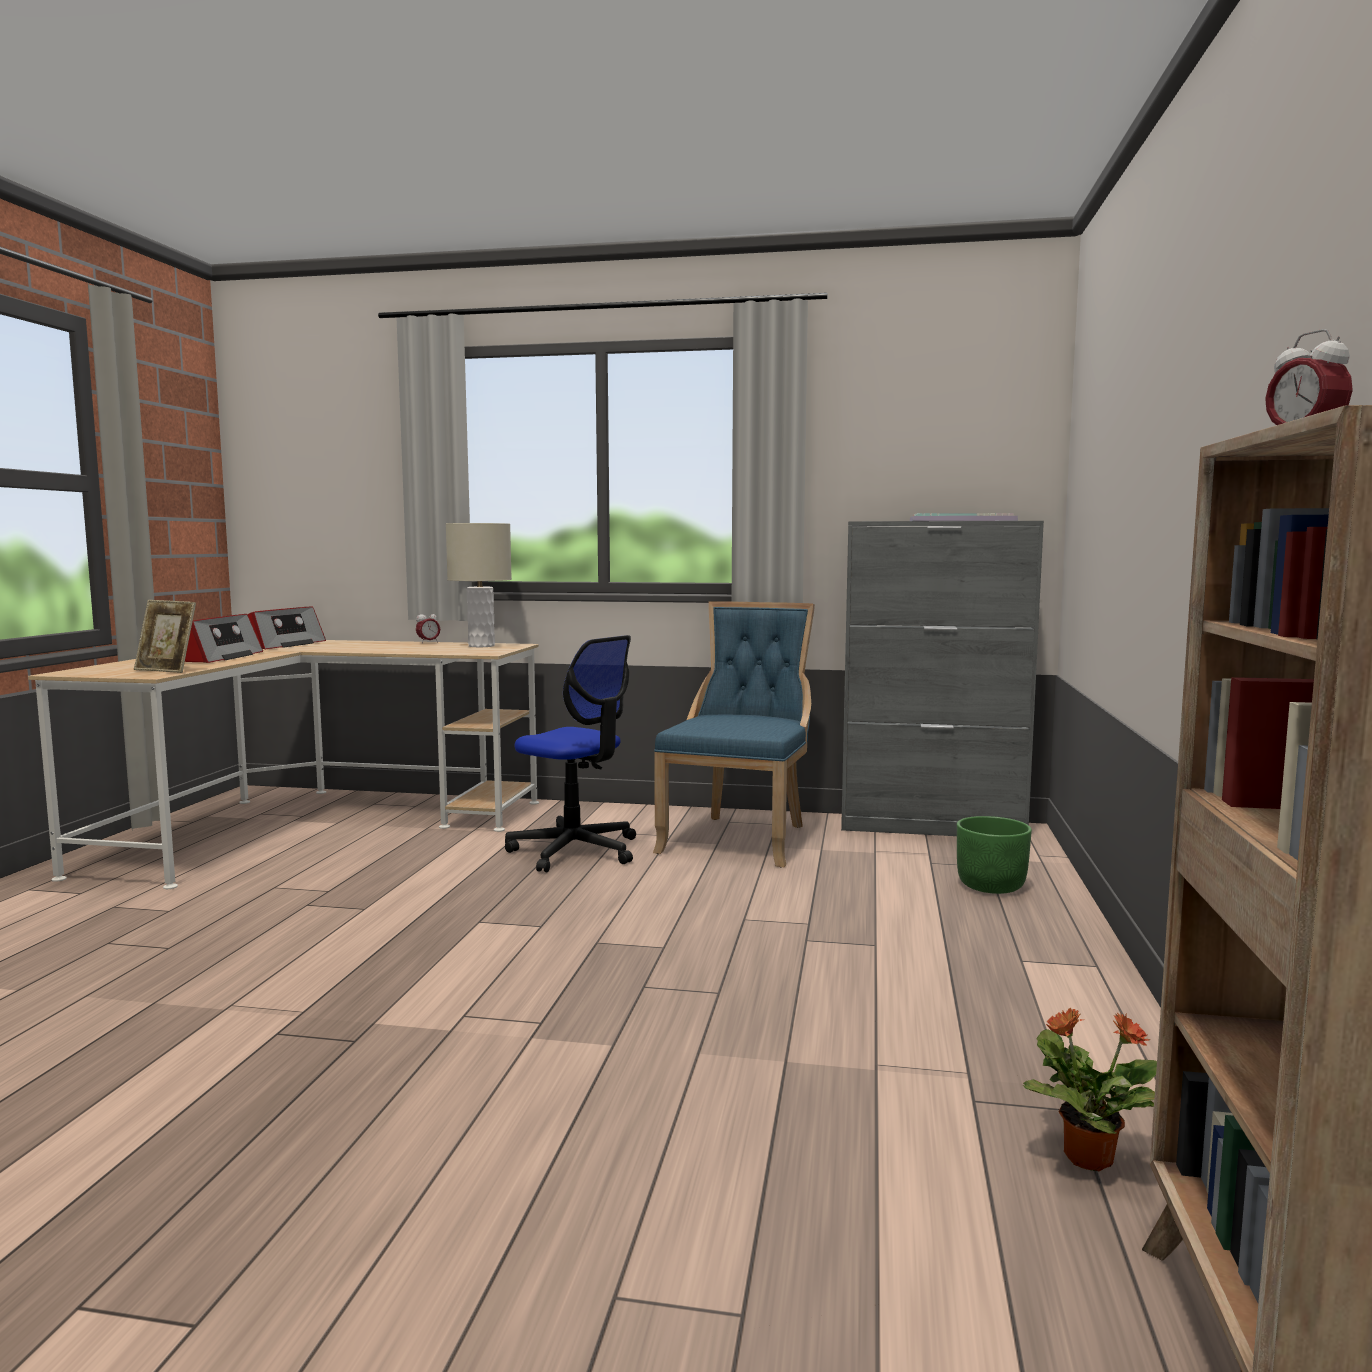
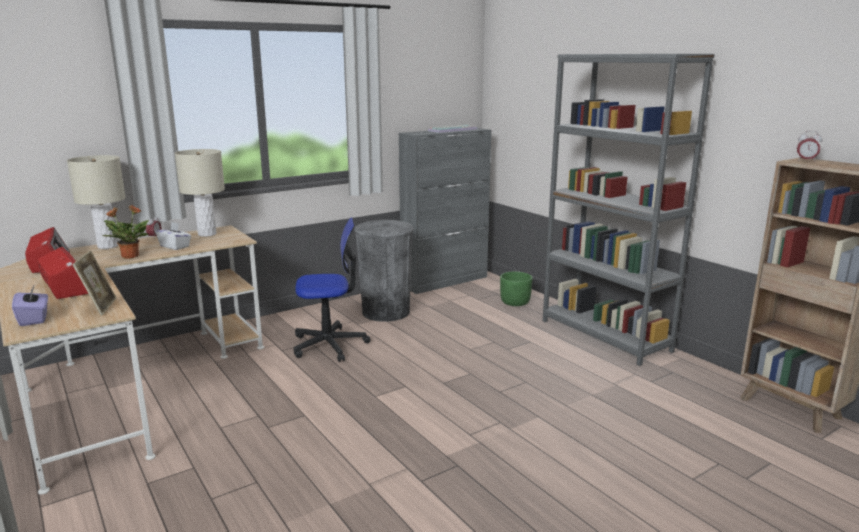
camera: 45 degrees left, 10 degrees up
(106, 668) = (34, 319): none -> purple tissue box
(167, 670) = (100, 307): picture frame -> picture frame turned 75 degrees counterclockwise
(366, 642) = (107, 246): none -> beige table lamp
(411, 649) = (175, 246): none -> white tissue box
(740, 838) = (386, 312): blue chair -> grey trash can
(1062, 990) = (605, 335): none -> grey bookcase
(1086, 1157) = (696, 383): potted plant -> potted plant (129, 256)

